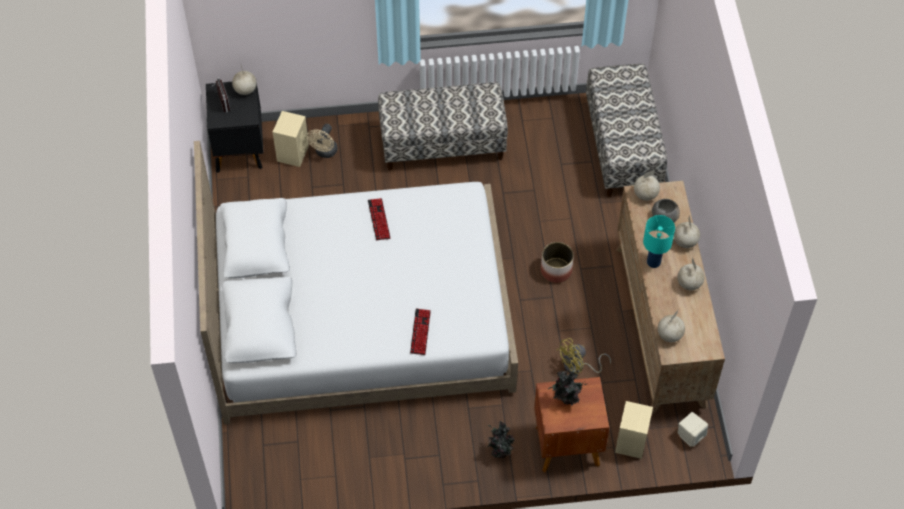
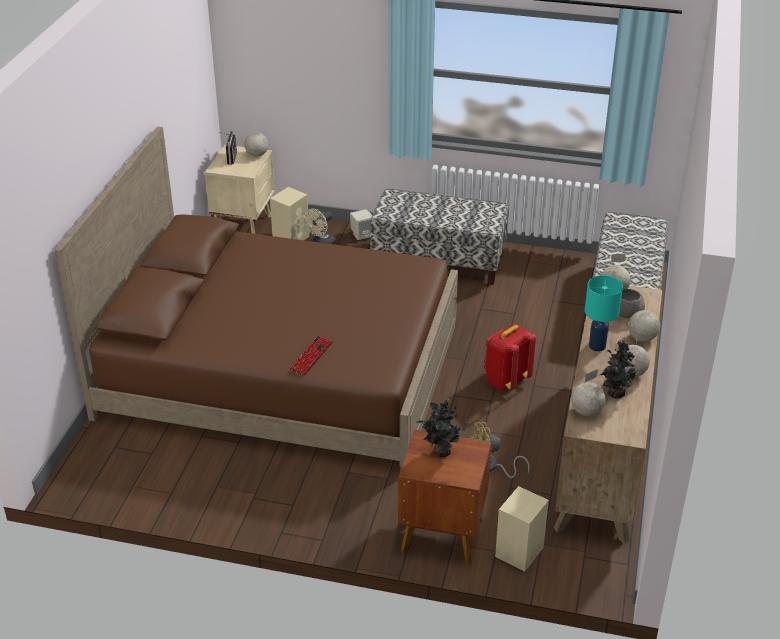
camera: 20 degrees right, 20 degrees down
(239, 149) = (243, 225): black nightstand -> beige nightstand
(361, 317) = (281, 369): white bed -> brown bed
(379, 219) = (323, 263): keyboard -> none
(500, 452) = (361, 520): potted plant -> potted plant (614, 393)
(556, 270) = (506, 381): planter -> red backpack
(690, 435) = (595, 565): beige speaker -> beige speaker (362, 234)

